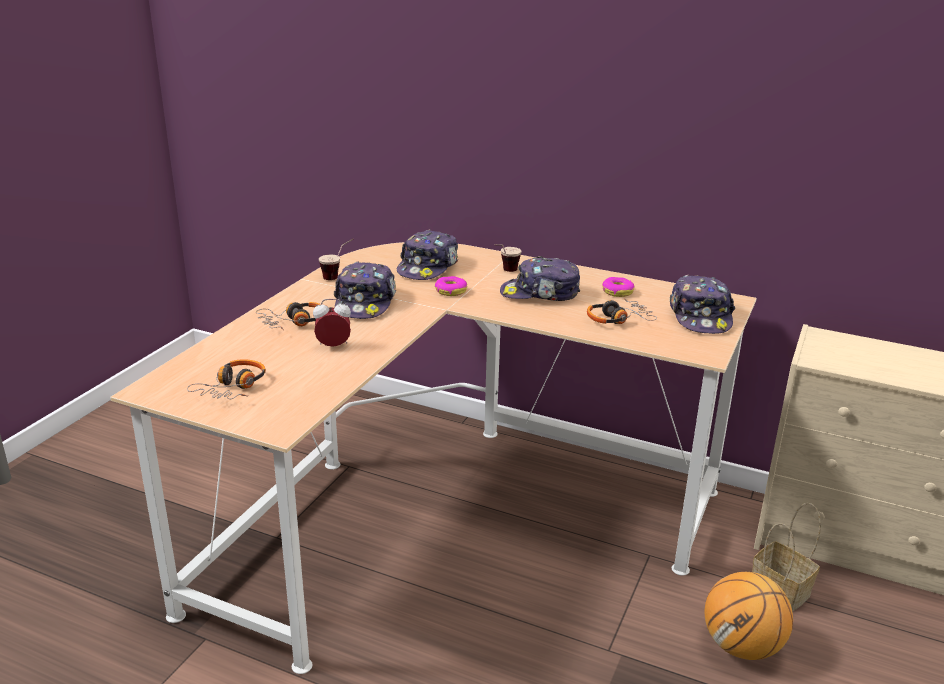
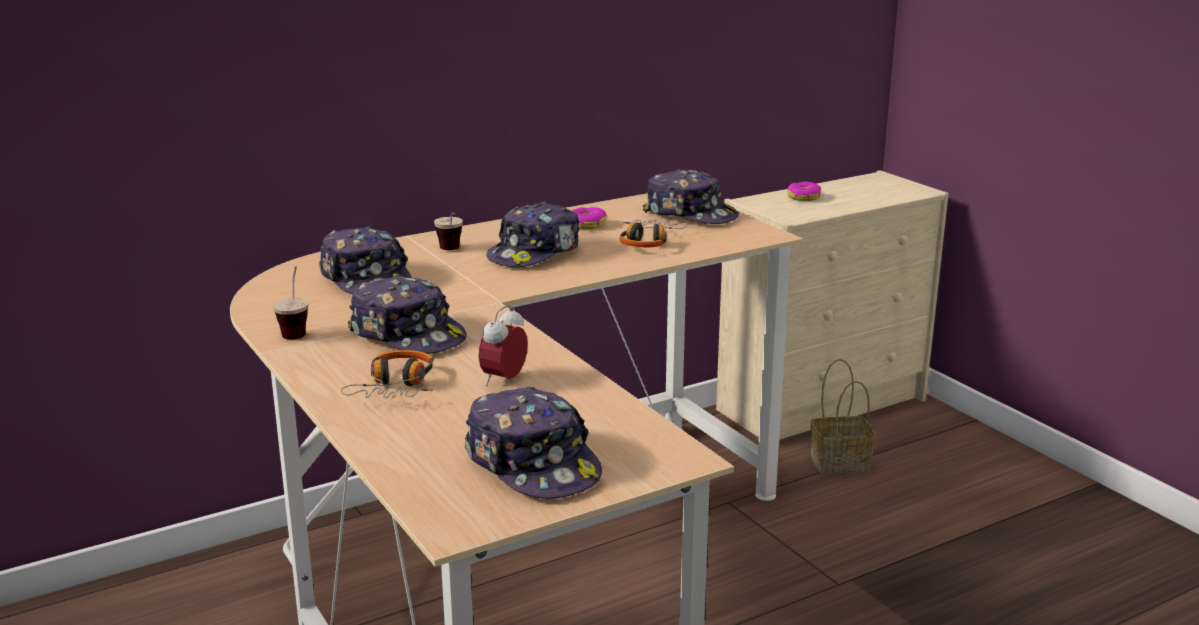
camera: 55 degrees left, 5 degrees down
(233, 388) = (533, 464): headphones -> cap
(450, 291) = (455, 287): donut -> donut (803, 197)
(742, 646) = (891, 513): basketball -> none

